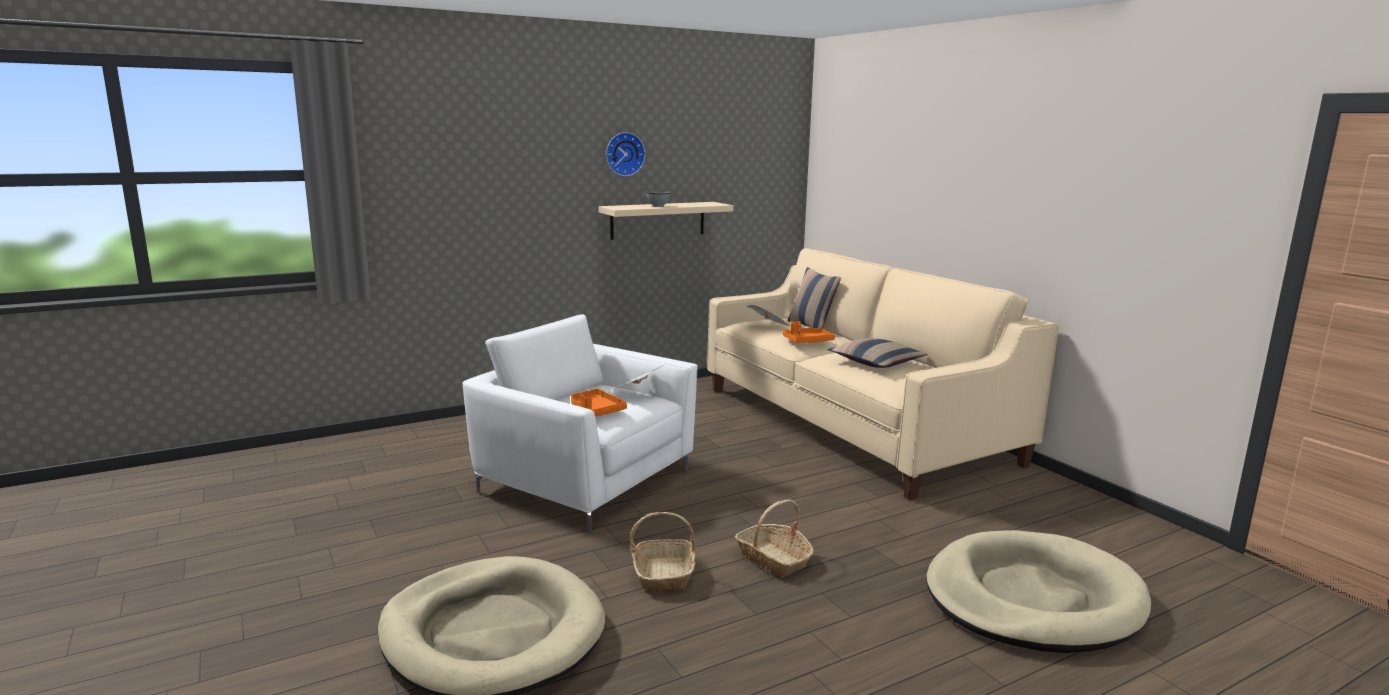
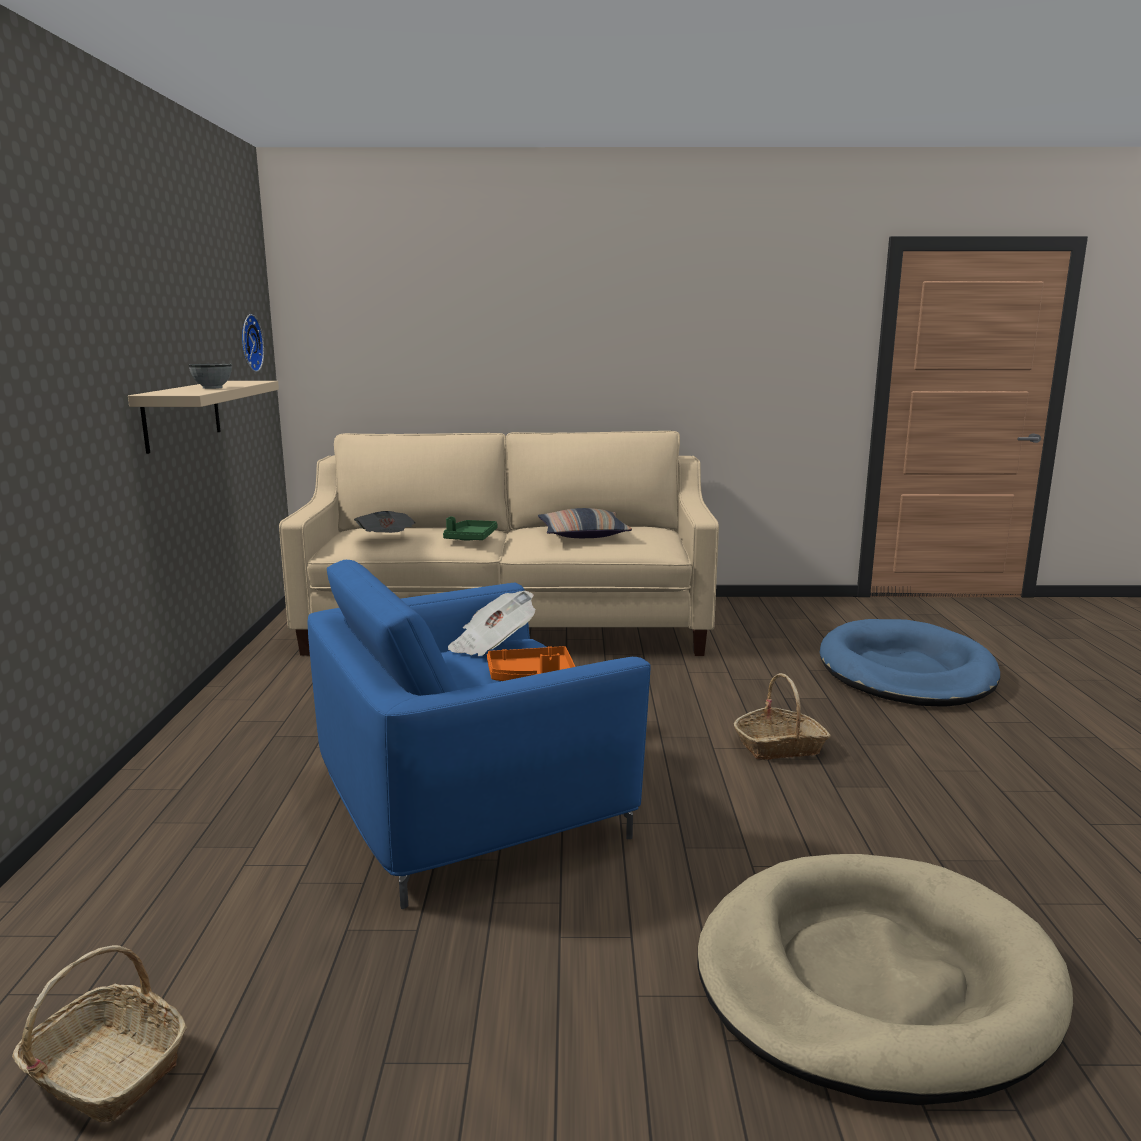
camera: 60 degrees left, 0 degrees up
(585, 480) = (469, 804): white armchair -> blue armchair
(624, 154) = (140, 301): wall clock -> wall clock (248, 343)
(664, 574) = (777, 814): basket -> basket (104, 1070)
(807, 341) = (471, 538): orange tray -> green tray
(811, 327) = (417, 528): pillow -> none
(1032, 598) = (905, 671): beige dog bed -> blue dog bed

